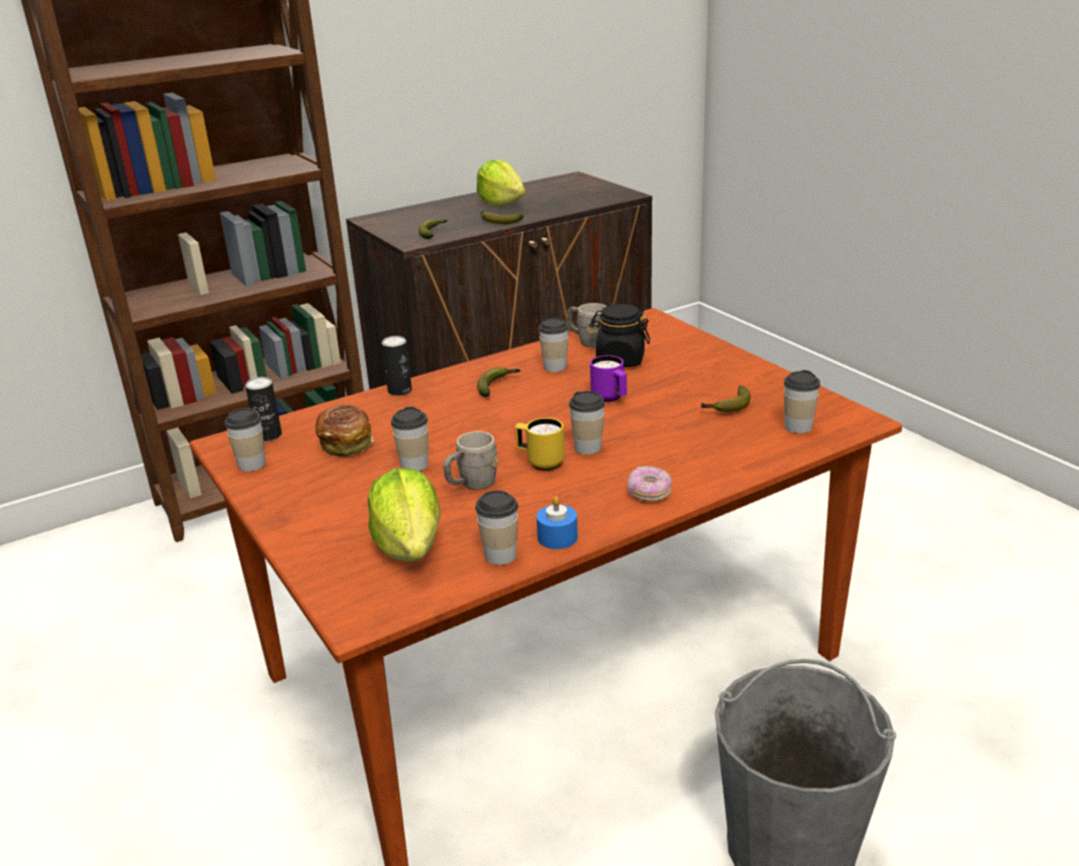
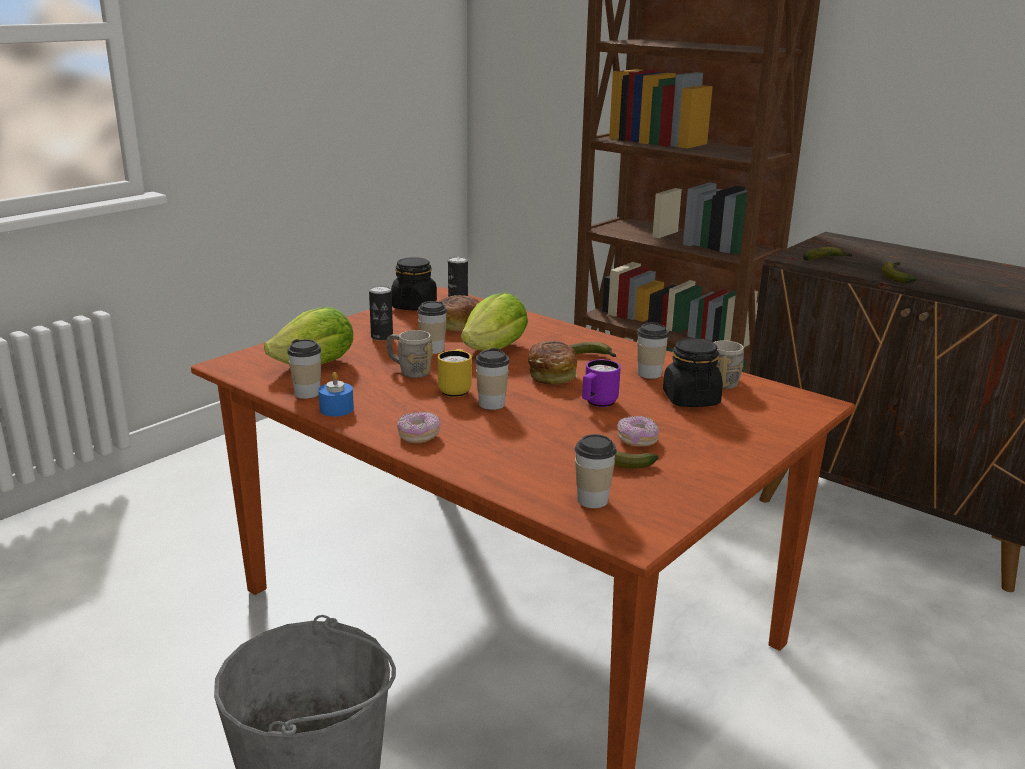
camera: 70 degrees right, 5 degrees down
(252, 464) = (414, 306): cup -> black jar
(400, 391) = (555, 327): can -> can (382, 337)
(502, 204) = (957, 272): lettuce -> lettuce (495, 349)
(531, 409) = (552, 375): none -> bread
(694, 393) = (637, 440): none -> donut

